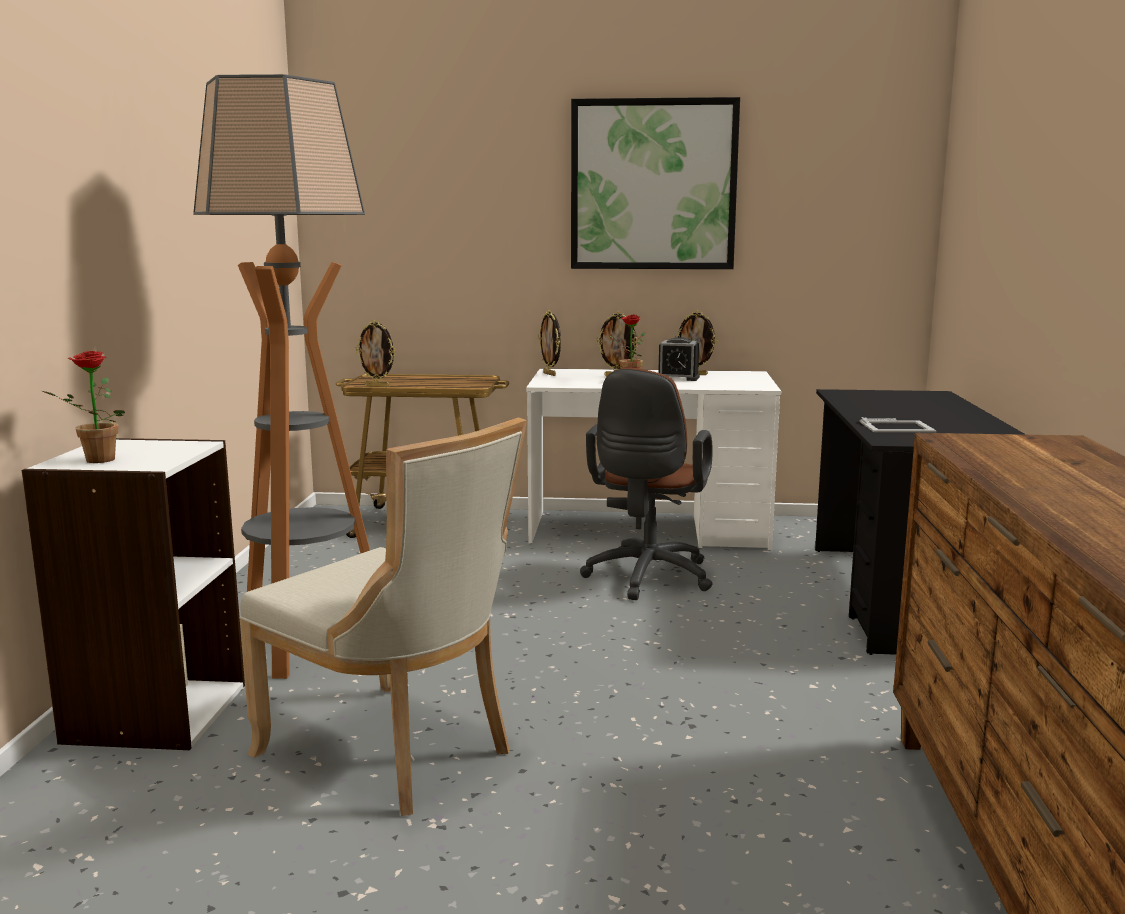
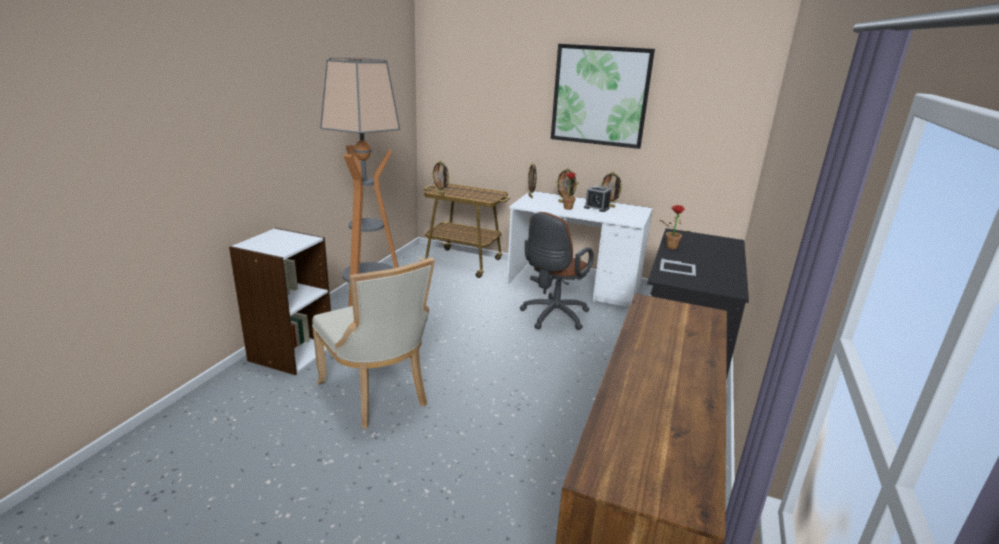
camera: 15 degrees right, 10 degrees up
(94, 461) = (260, 245): potted plant -> potted plant (669, 247)

